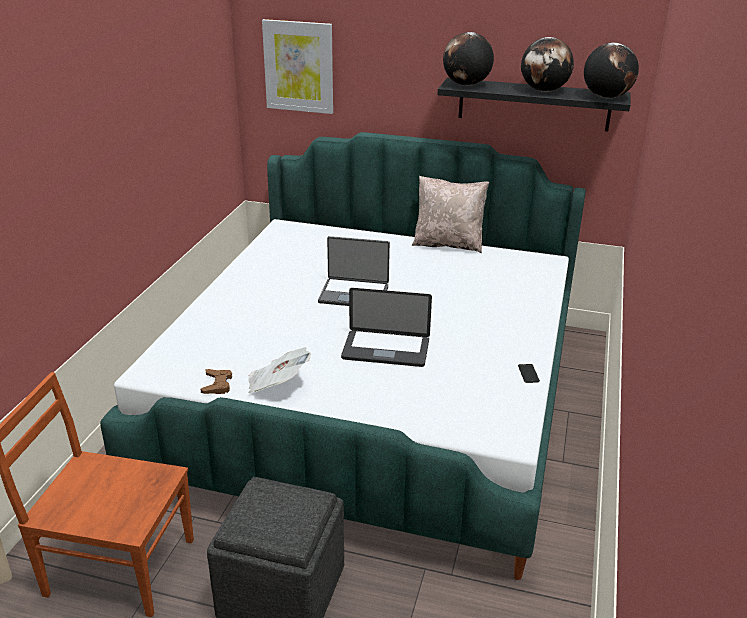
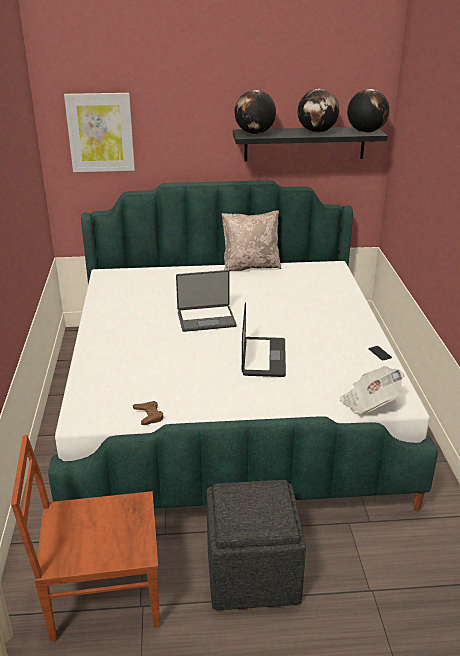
camera: 20 degrees left, 0 degrees up
(277, 384) = (199, 404): newspaper -> newspaper (369, 402)
(386, 350) = (263, 358): laptop -> laptop turned 75 degrees counterclockwise

